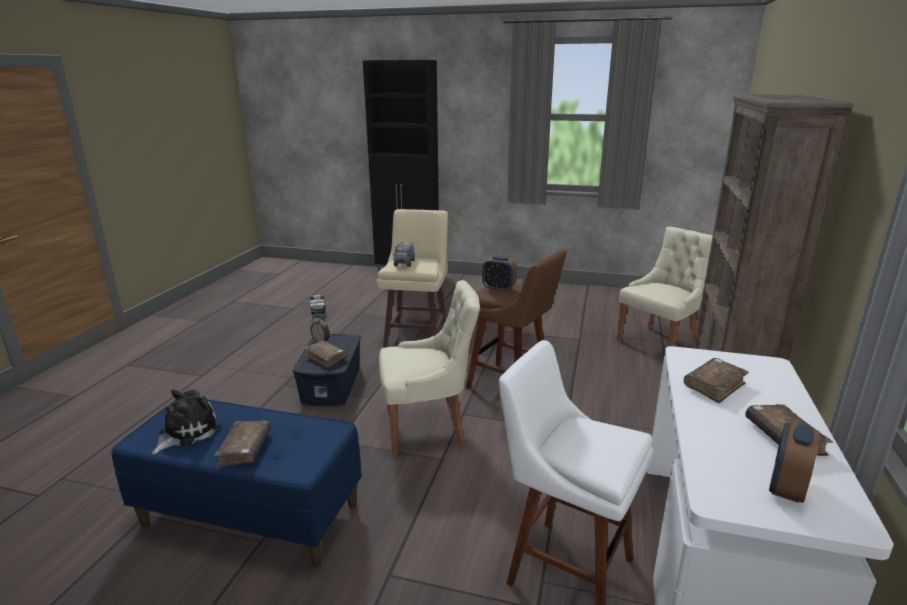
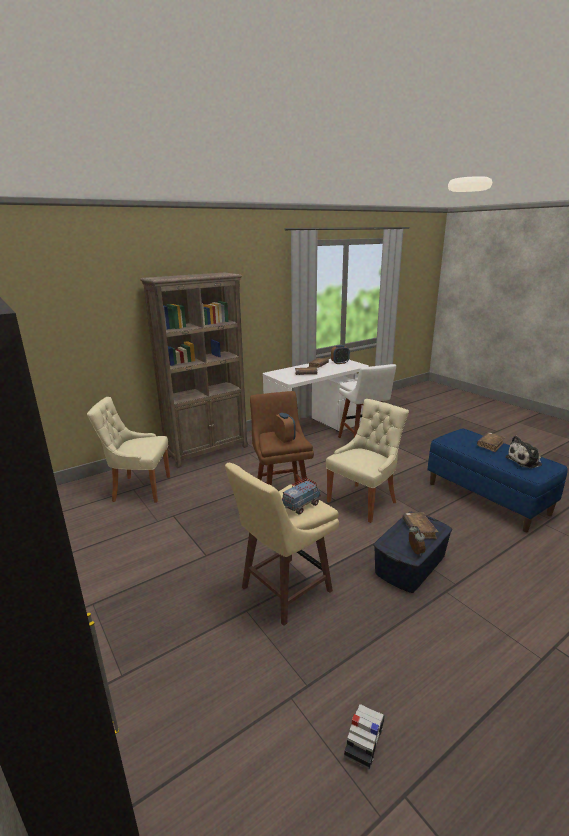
camera: 140 degrees left, 0 degrees up
(428, 427) = (364, 501): beige chair -> beige chair turned 105 degrees clockwise

